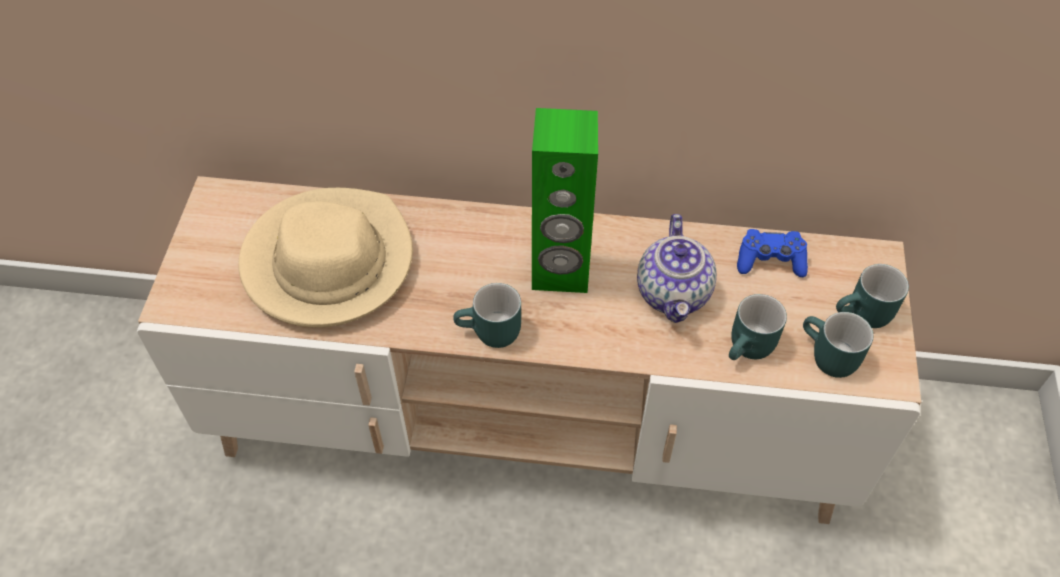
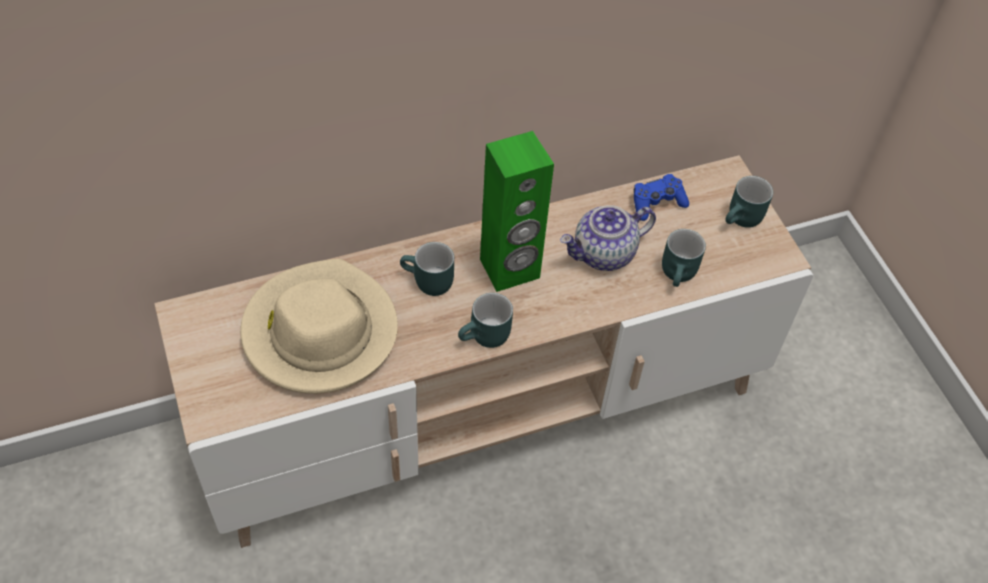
camera: 30 degrees left, 0 degrees up
(674, 294) = (603, 254): teapot -> teapot turned 90 degrees clockwise
(826, 358) = (734, 260): turquoise mug -> turquoise mug (427, 283)

